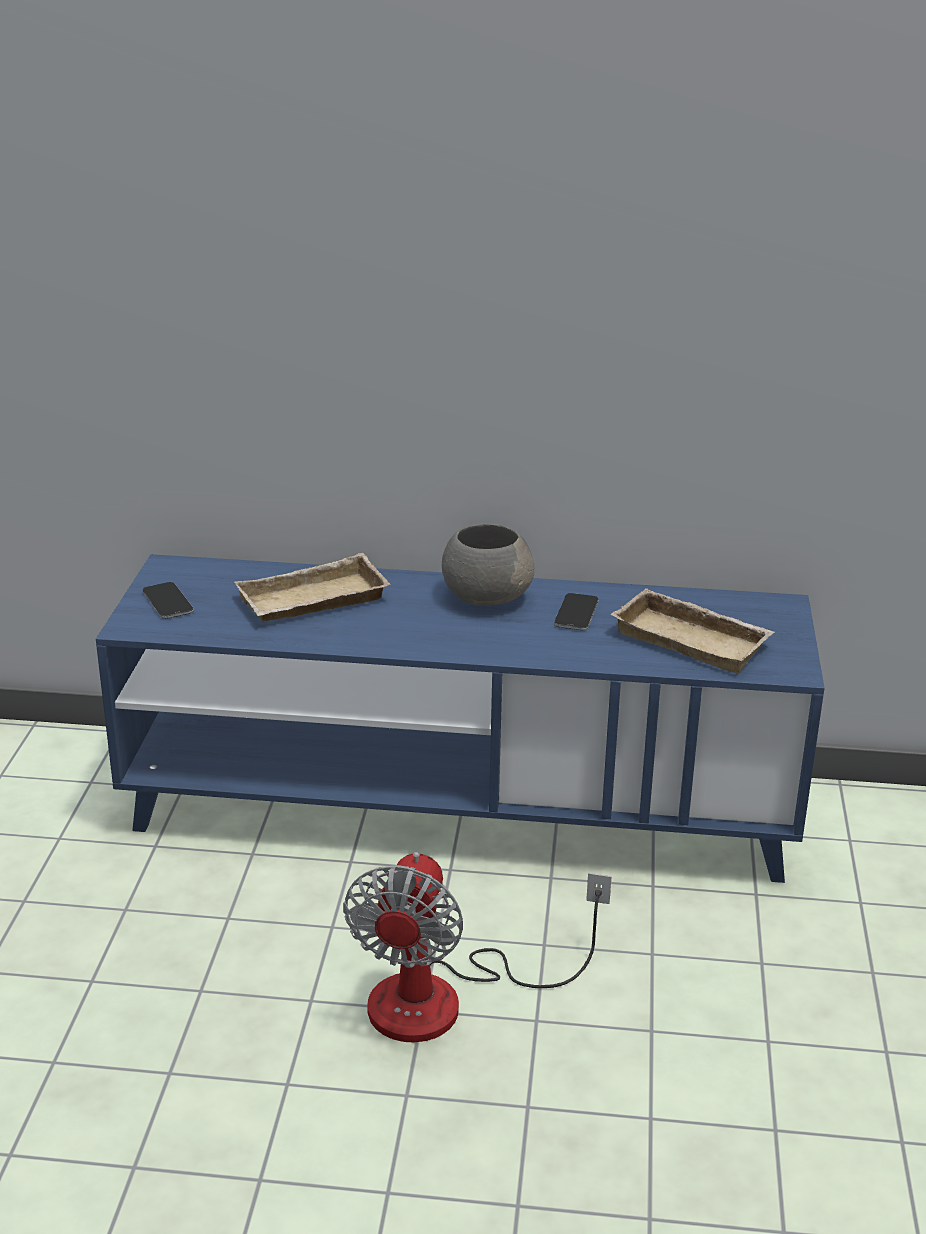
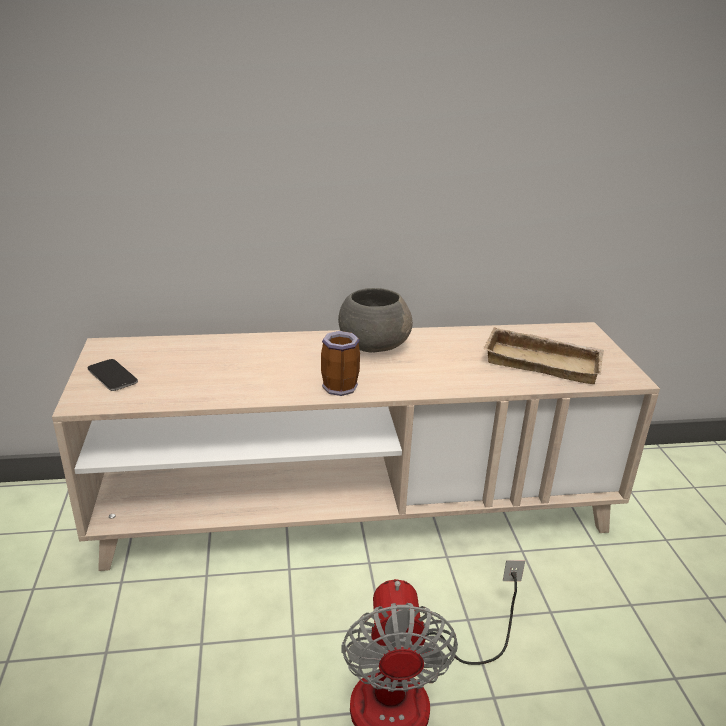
camera: 15 degrees left, 0 degrees up
(312, 602) = (237, 363): beige tray -> none
(418, 640) = (338, 385): none -> mug
(460, 809) = (357, 509): blue tv stand -> beige tv stand
(576, 613) = (447, 351): phone -> none

